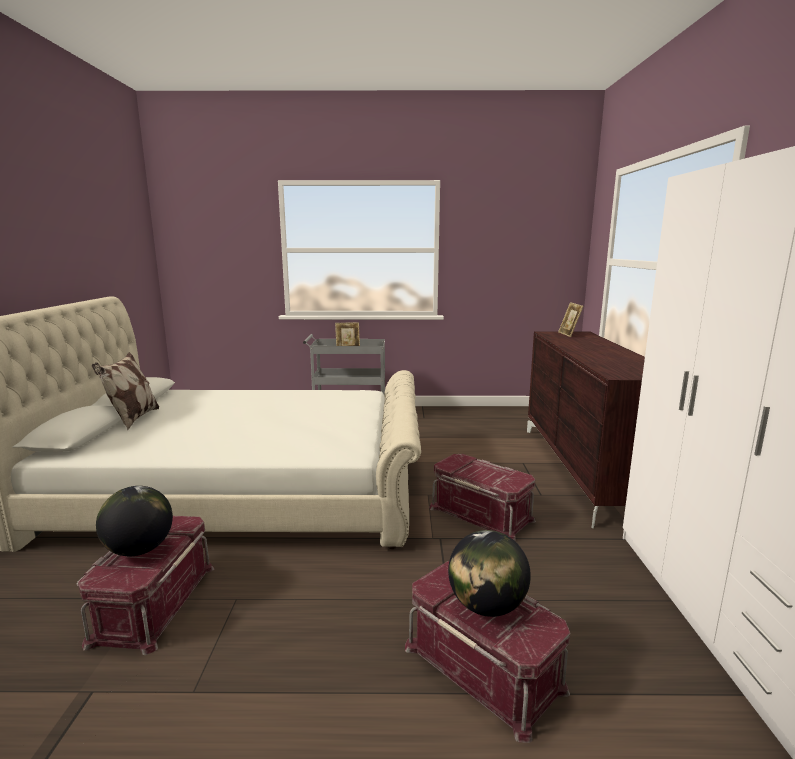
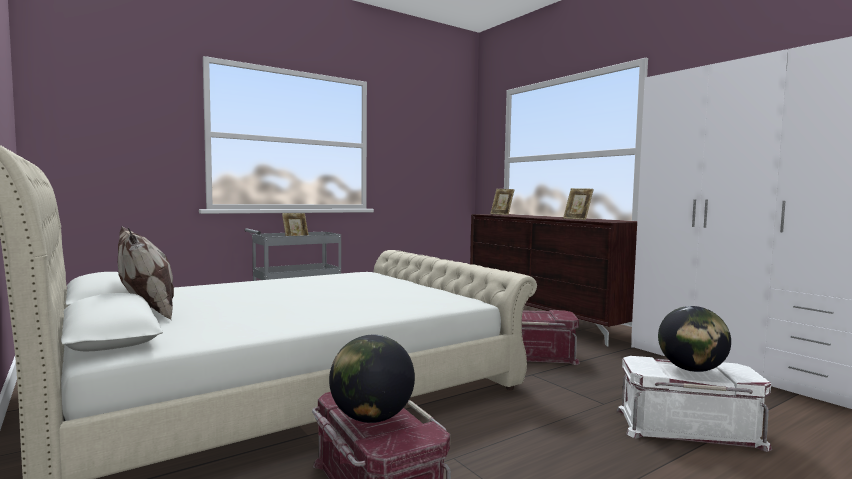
camera: 35 degrees left, 10 degrees down
(484, 666) = (687, 427): red storage box -> white storage box
(608, 360) = (577, 219): none -> picture frame

